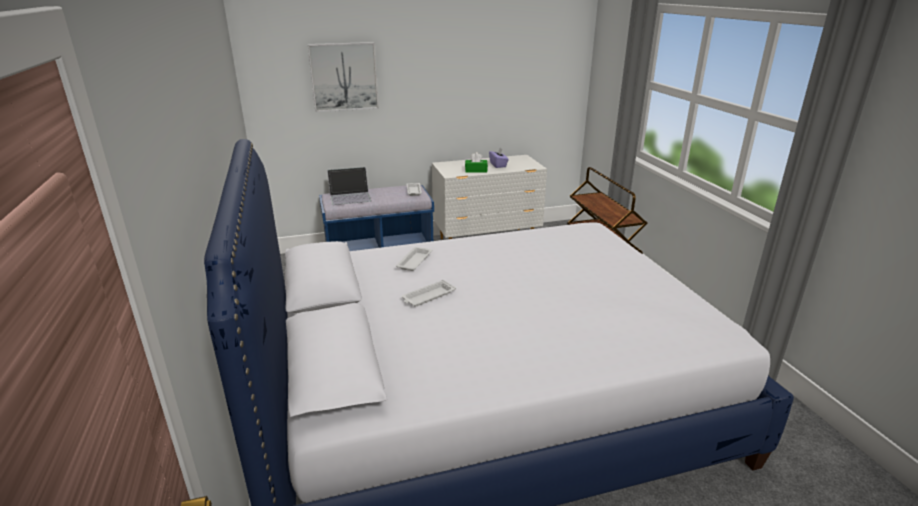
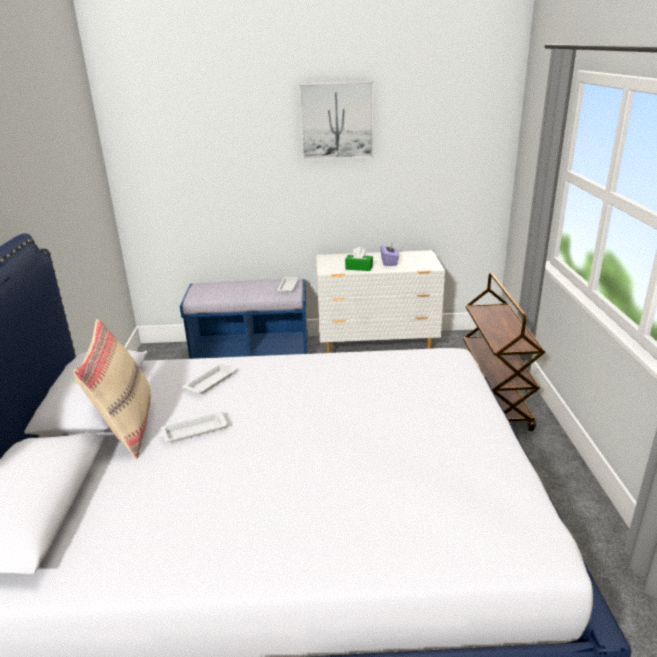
camera: 15 degrees right, 0 degrees up
(344, 77) = (216, 157): picture -> picture (336, 121)
(350, 196) = (217, 289): laptop -> none
(367, 300) = (126, 427): none -> beige pillow

